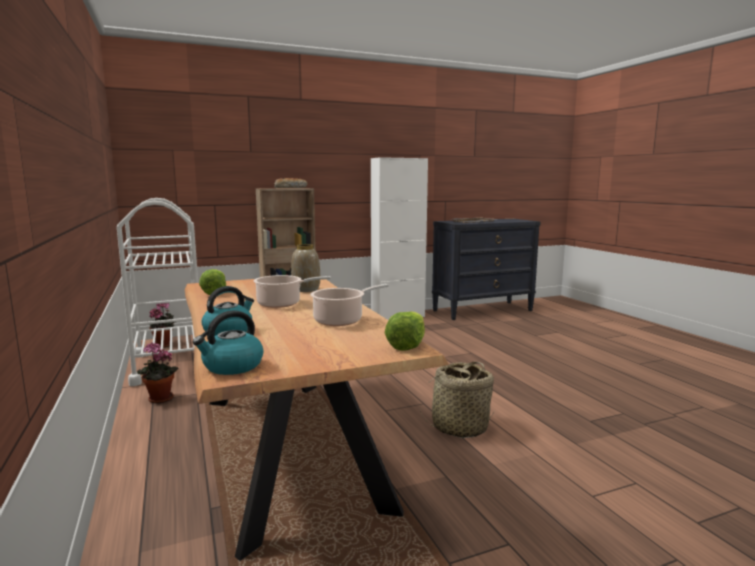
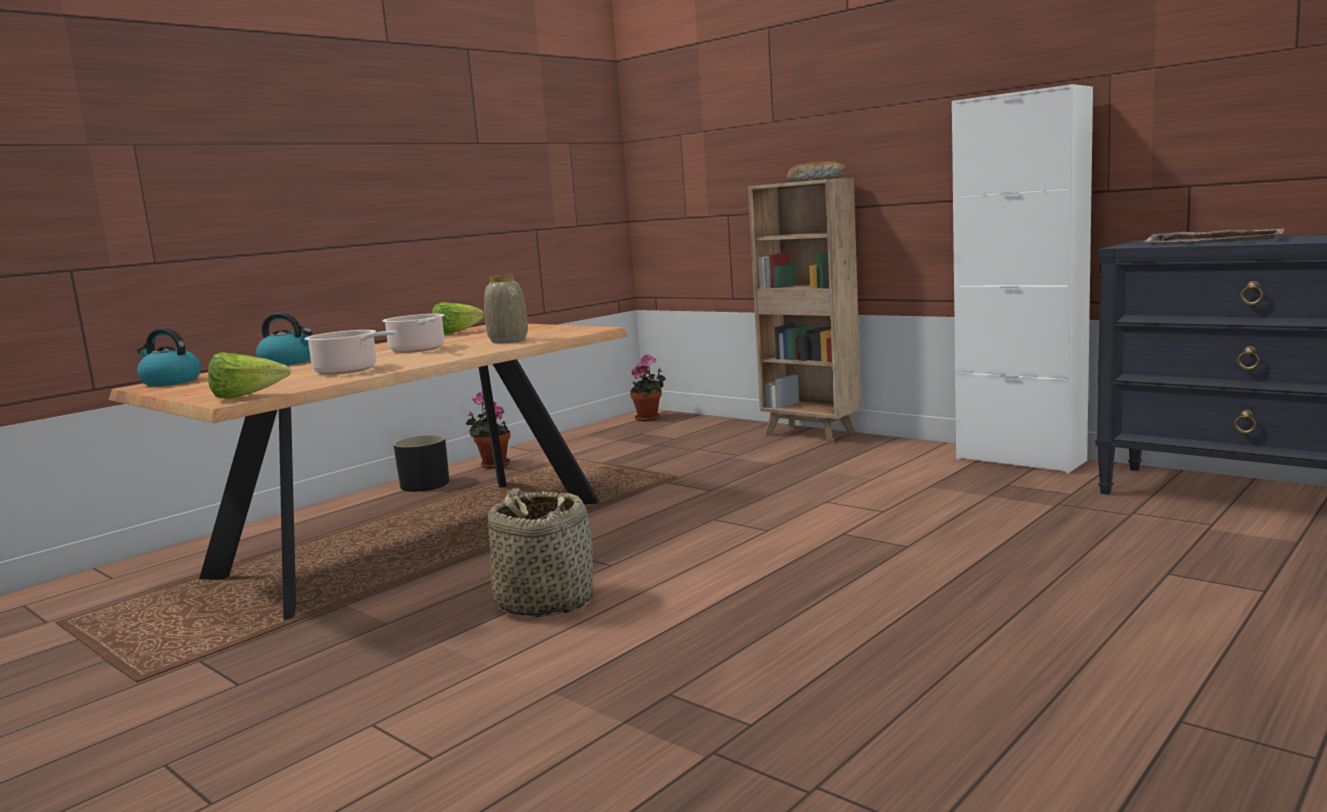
camera: 65 degrees right, 0 degrees up
(154, 428) = (425, 484): none -> black planter
(169, 365) = (590, 439): white cart -> none

